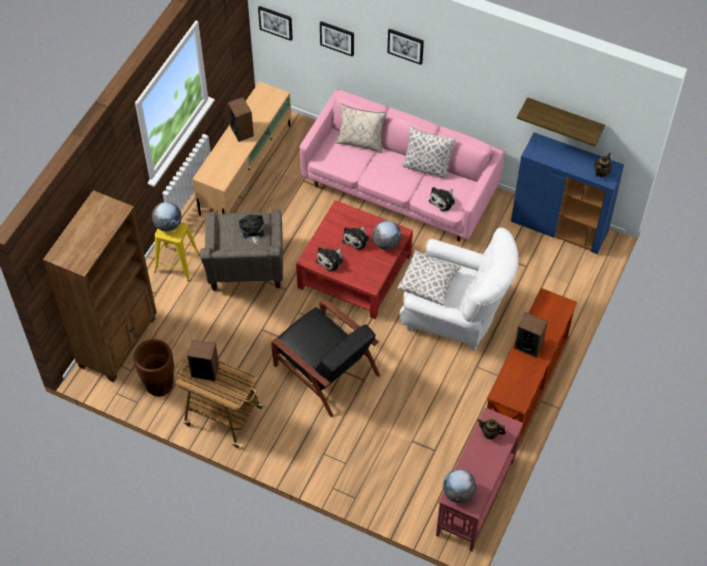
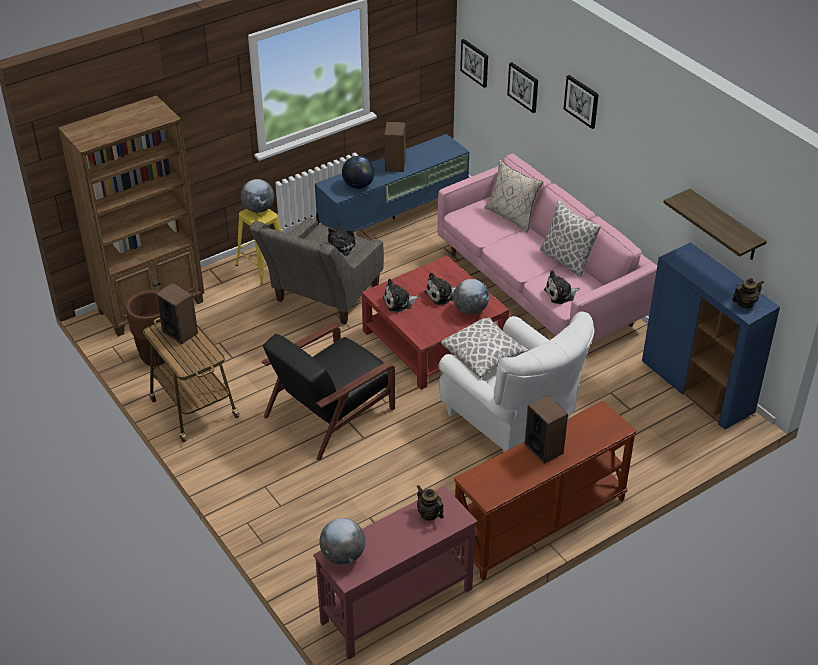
camera: 30 degrees right, 15 degrees down
(228, 165) = (358, 185): none -> globe
(246, 169) = (394, 218): beige tv stand -> blue tv stand
(325, 368) = (331, 411): black armchair -> black armchair turned 60 degrees clockwise

